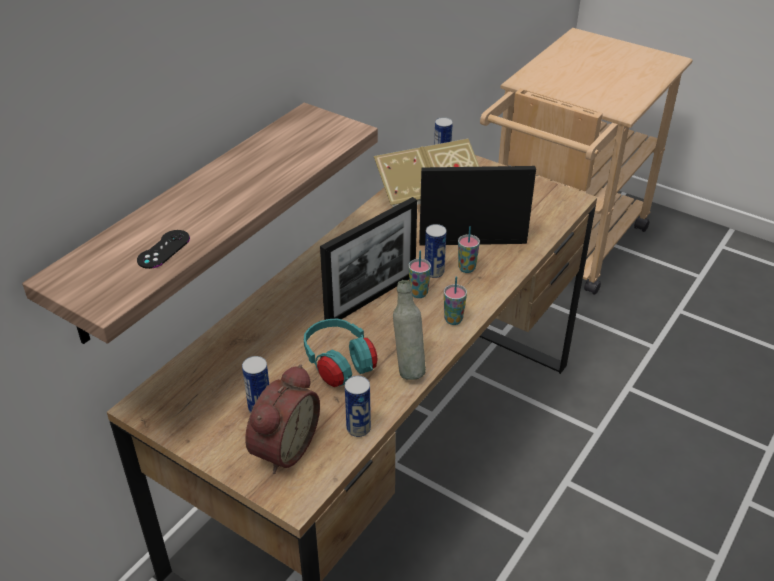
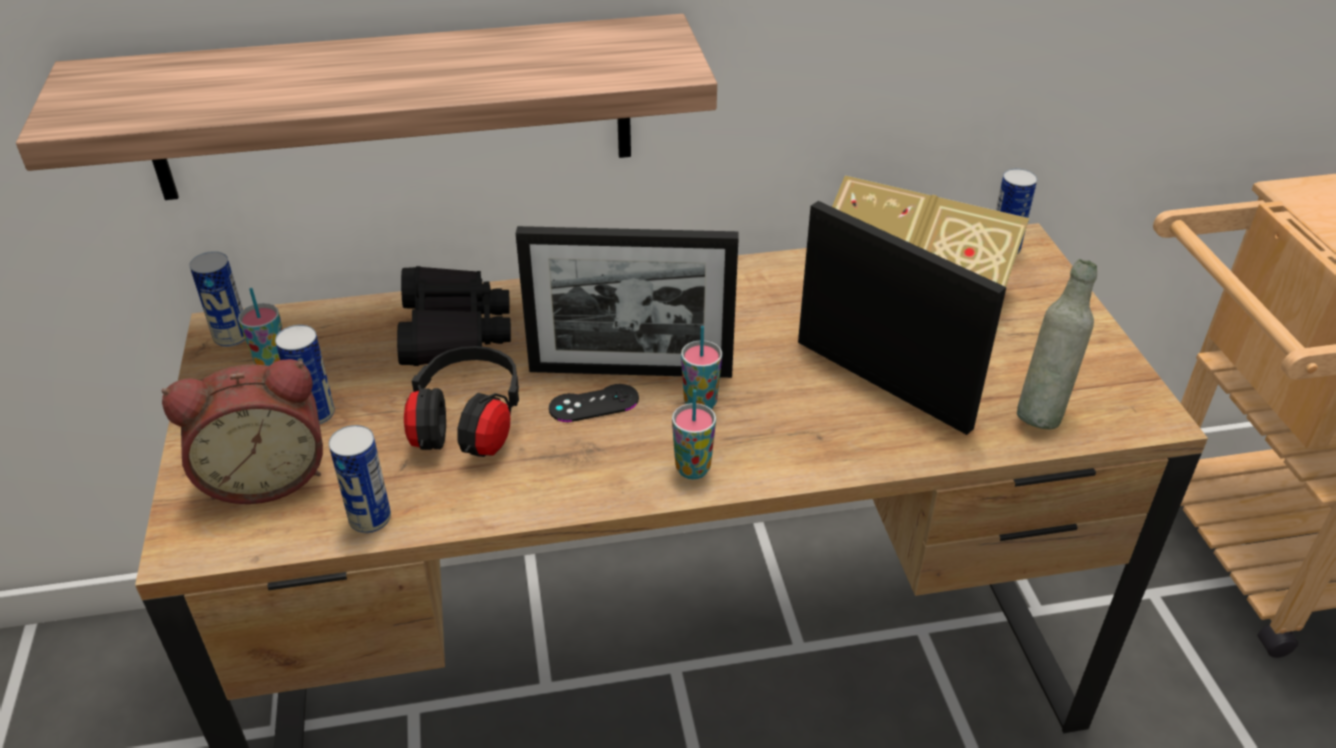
camera: 45 degrees right, 0 degrees up
(163, 249) = (216, 96): black game controller -> black game controller (594, 403)
(264, 332) = (453, 330): none -> black binoculars
(339, 365) = (468, 427): turquoise headphones -> black headphones
(408, 368) = (539, 490): grey bottle -> grey bottle (1041, 412)
(434, 272) = (764, 389): can -> can (231, 337)
(466, 268) = (818, 413): cup -> cup (272, 365)

